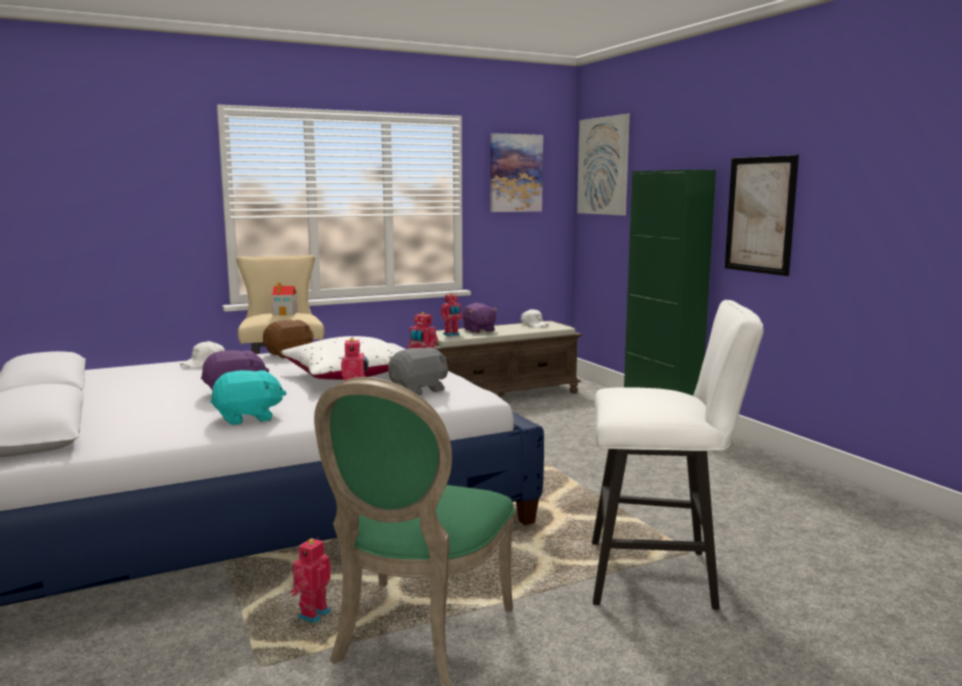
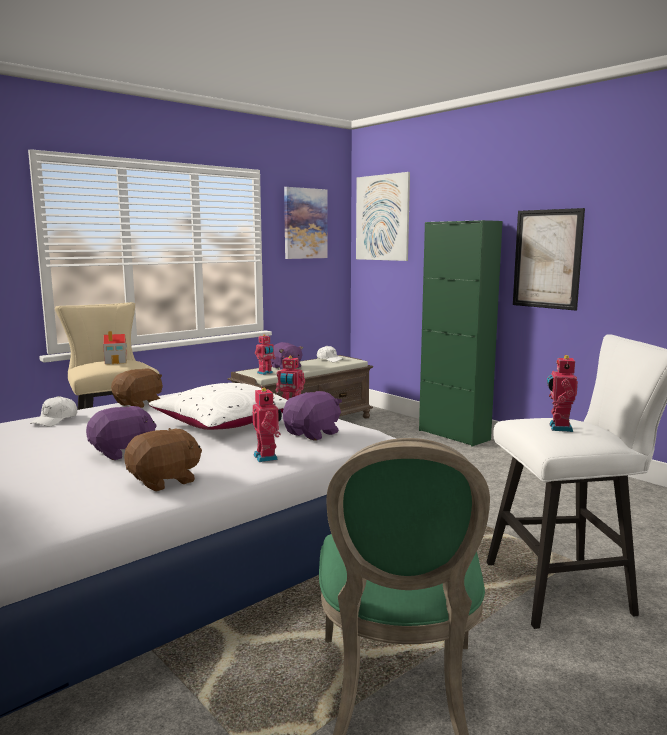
camera: 15 degrees left, 0 degrees up
(248, 418) = (165, 481): turquoise plush toy -> brown plush toy
(312, 615) = (277, 689): toy robot -> toy robot (558, 427)
(419, 390) = (313, 434): grey plush toy -> purple plush toy

